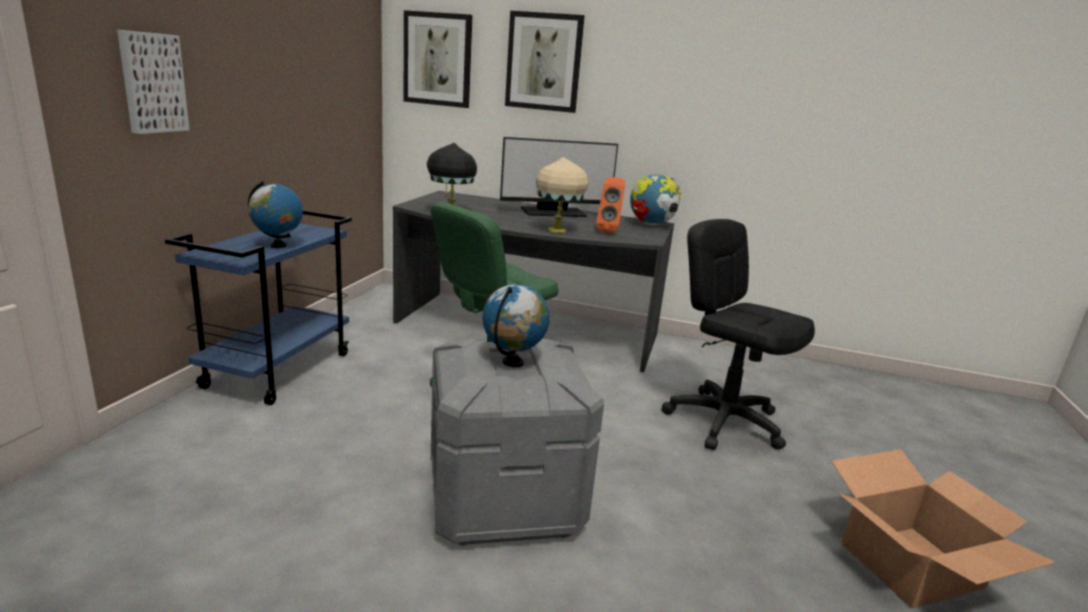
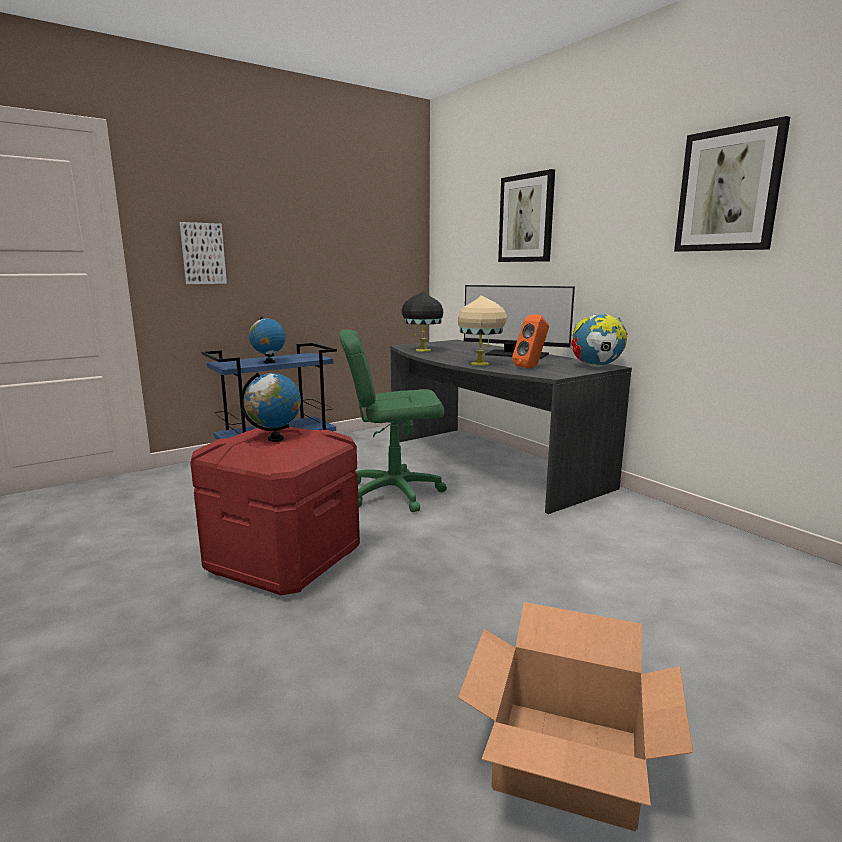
camera: 40 degrees right, 5 degrees down
(438, 59) = (459, 230): picture -> picture (728, 190)
(503, 499) = (284, 560): grey storage box -> red storage box
(724, 421) = (566, 570): black office chair -> none

